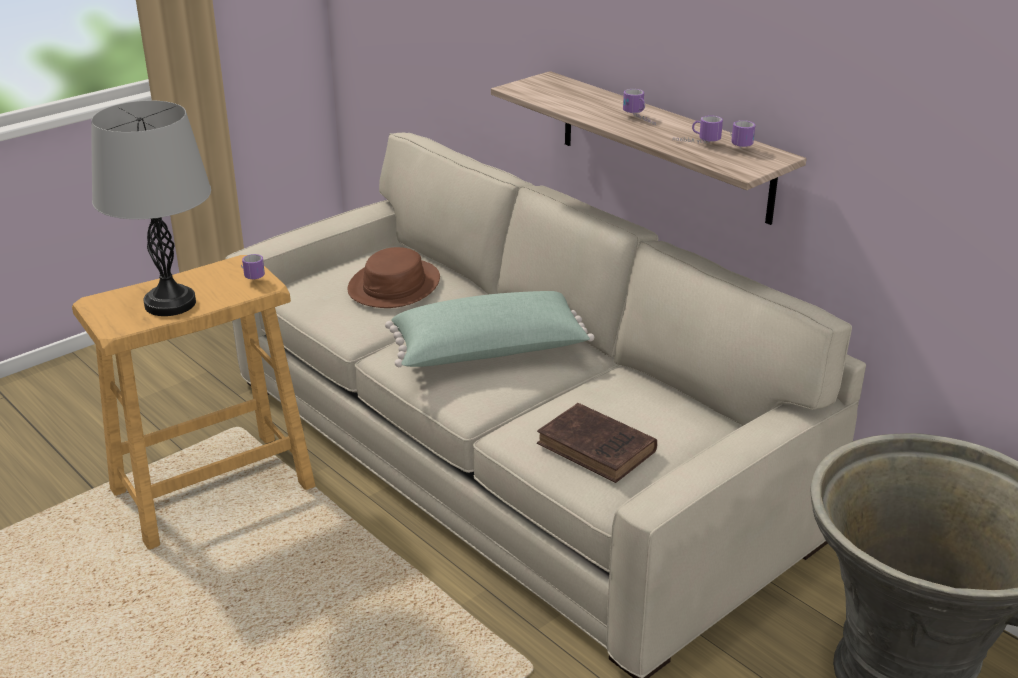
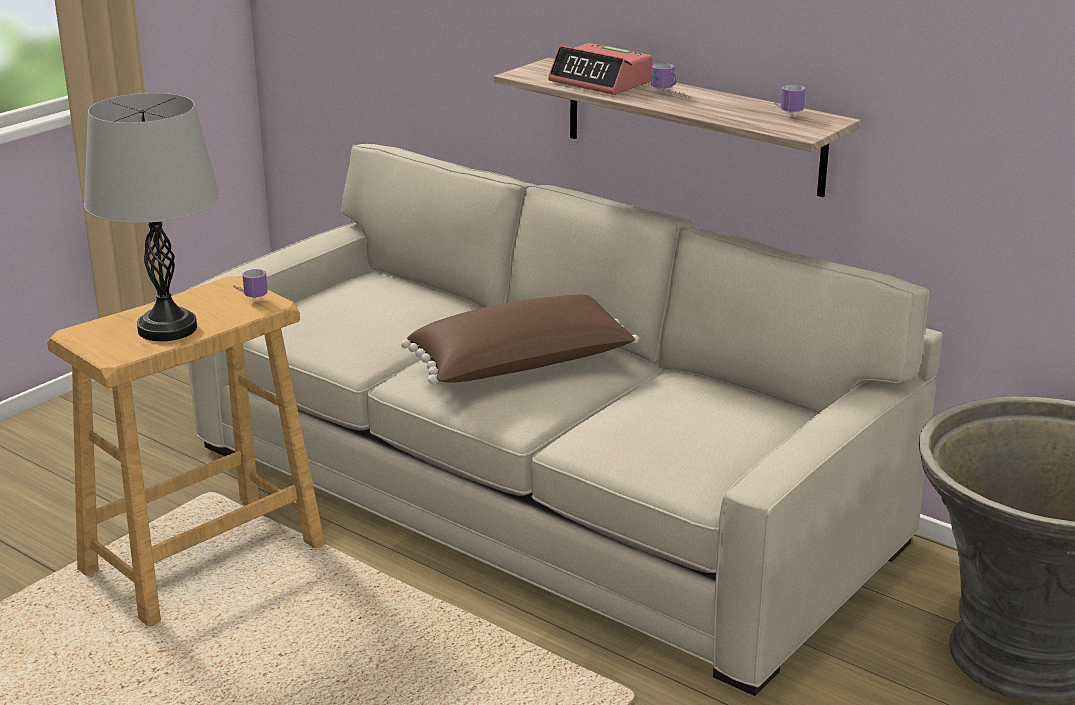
camera: 10 degrees left, 5 degrees down
(394, 285) = (387, 310): brown hat -> none
(489, 353) = (521, 368): green pillow -> brown pillow
(583, 101) = (601, 82): none -> alarm clock
(598, 449) = (677, 446): brown book -> none
(696, 143) = (742, 112): mug -> none

